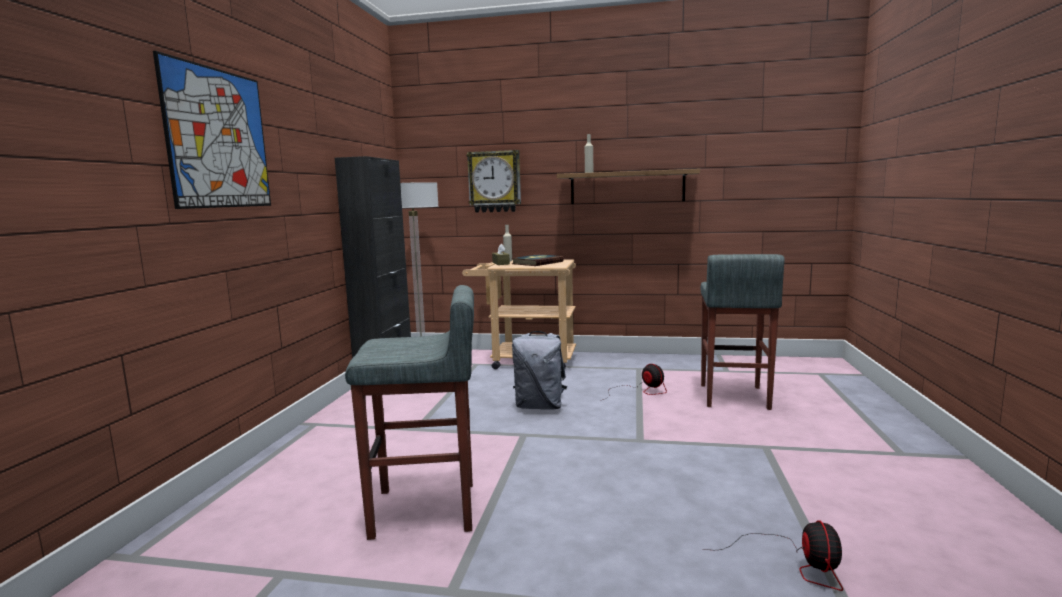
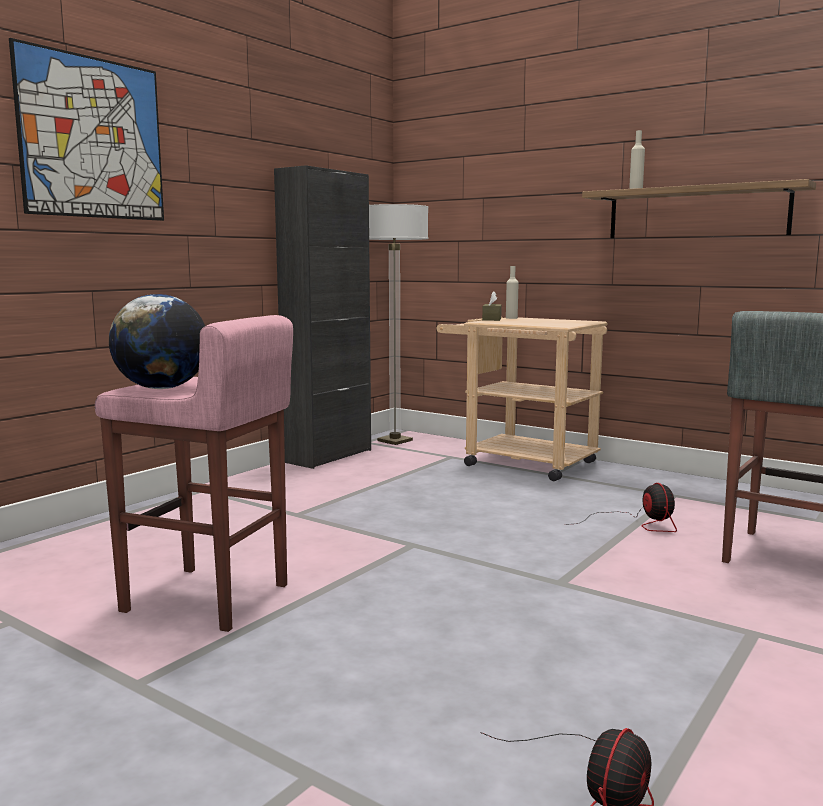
camera: 25 degrees right, 0 degrees up
(393, 353) = (162, 388): none -> globe
(426, 510) = (207, 599): grey stool -> pink stool
(494, 181) = (508, 205): wall clock -> none
(537, 263) = (543, 321): book -> none
(540, 406) = (473, 517): grey backpack -> none

